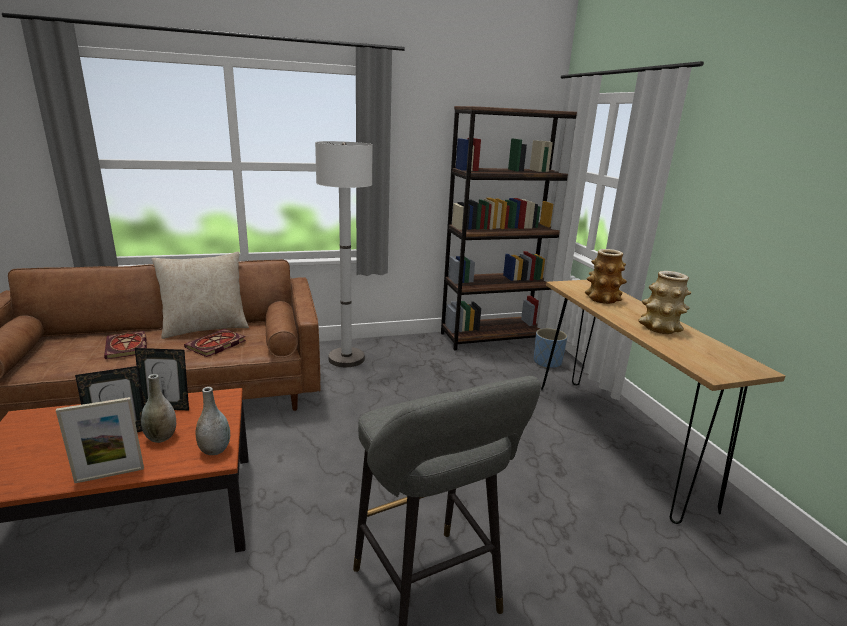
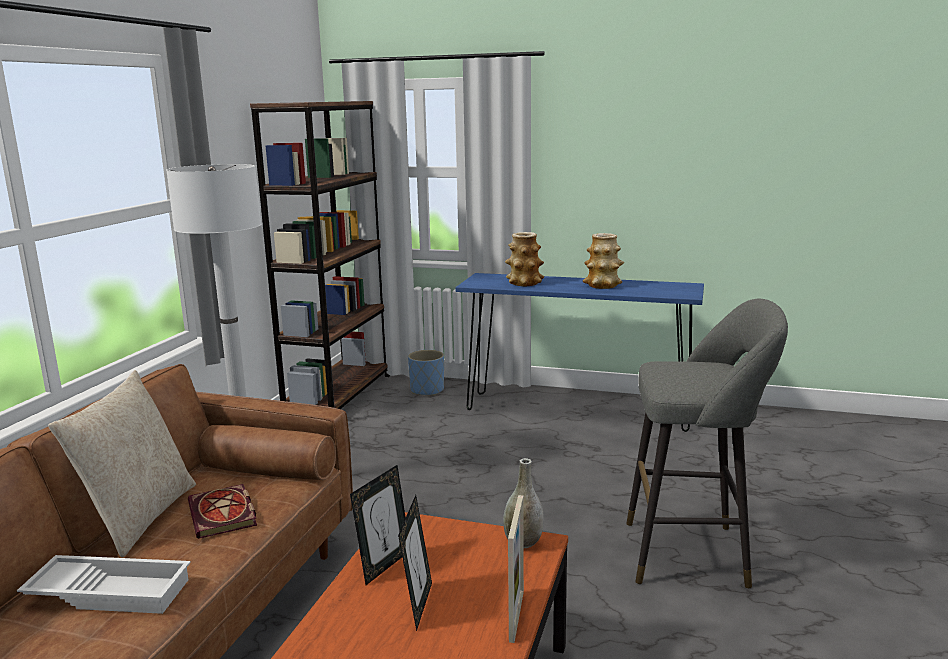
camera: 55 degrees left, 5 degrees down
(127, 347) = (111, 591): book -> white tray
(161, 437) = (460, 574): grey vase -> none
(615, 440) = (576, 411): brown console table -> blue console table

